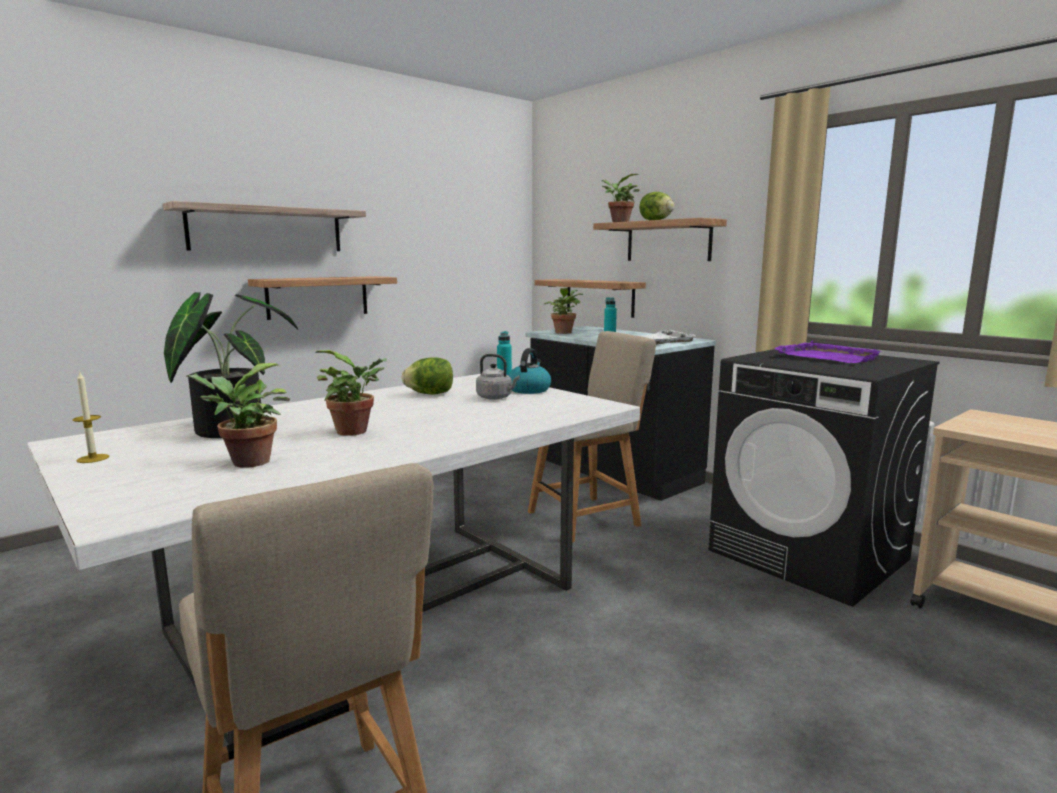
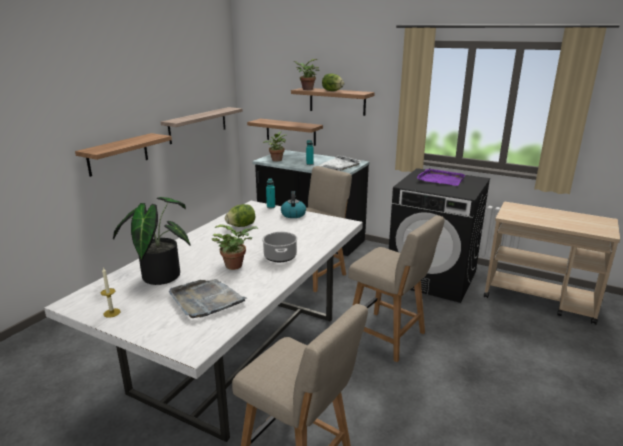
camera: 20 degrees left, 10 degrees up
(245, 463) = (206, 300): potted plant -> grey tray
(267, 229) = (83, 114): shelf -> shelf (198, 125)
(441, 430) = (280, 257): none -> cooking pot
(496, 398) = (282, 224): grey kettle -> none
(663, 639) = (389, 337): none -> beige chair

